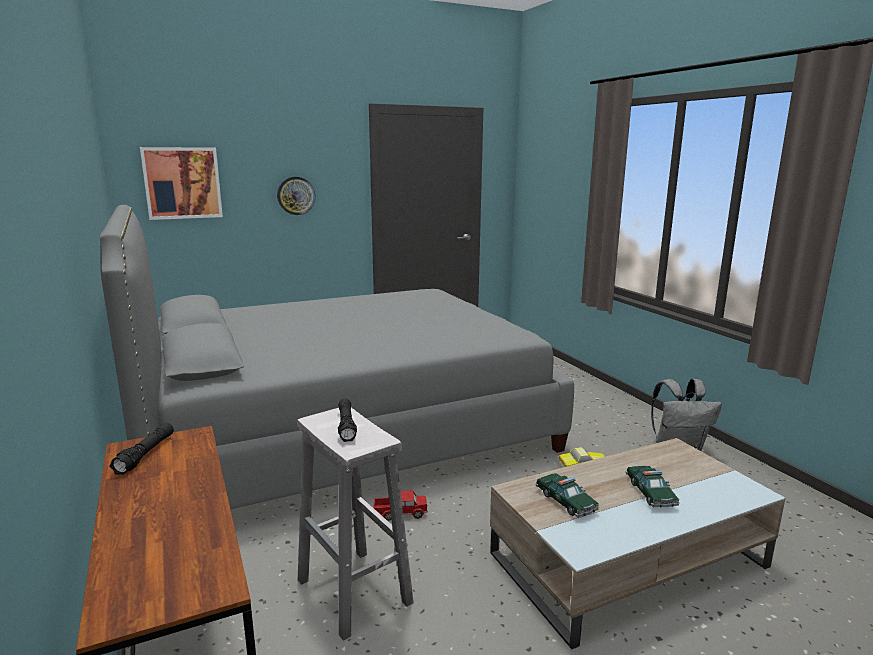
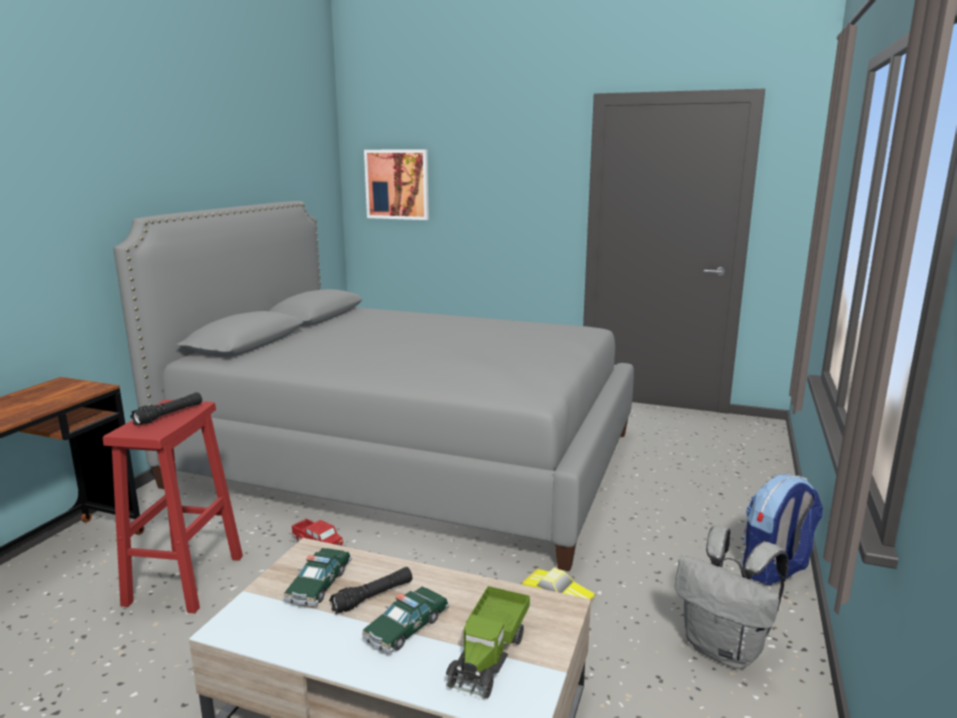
camera: 45 degrees right, 0 degrees up
(145, 454) = (52, 389): black flashlight -> black flashlight (373, 597)
(296, 195) = (501, 202): wall clock -> none
(355, 592) = (184, 581): white stool -> red stool
(633, 408) = (775, 570): none -> backpack
(702, 481) = (489, 655): none -> toy truck

